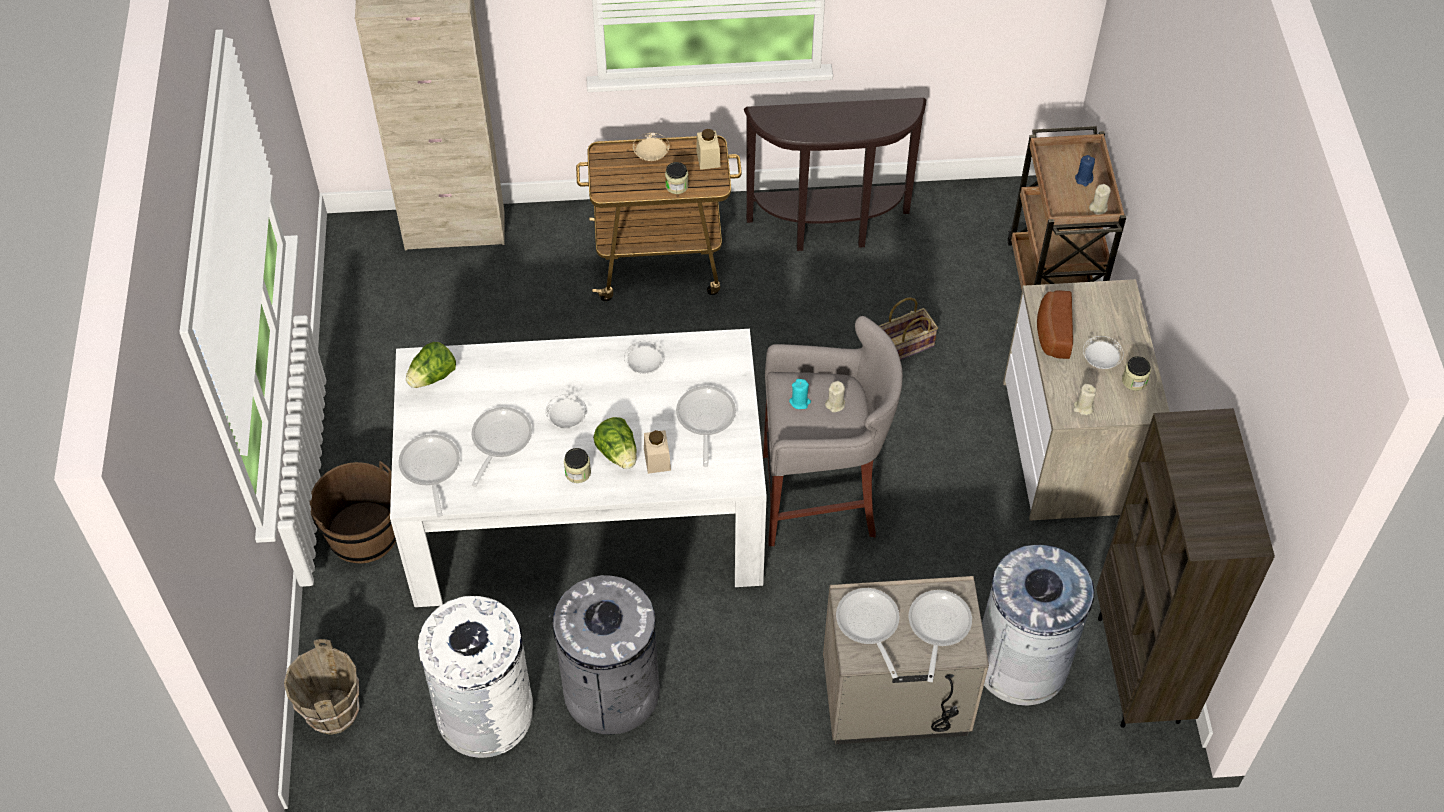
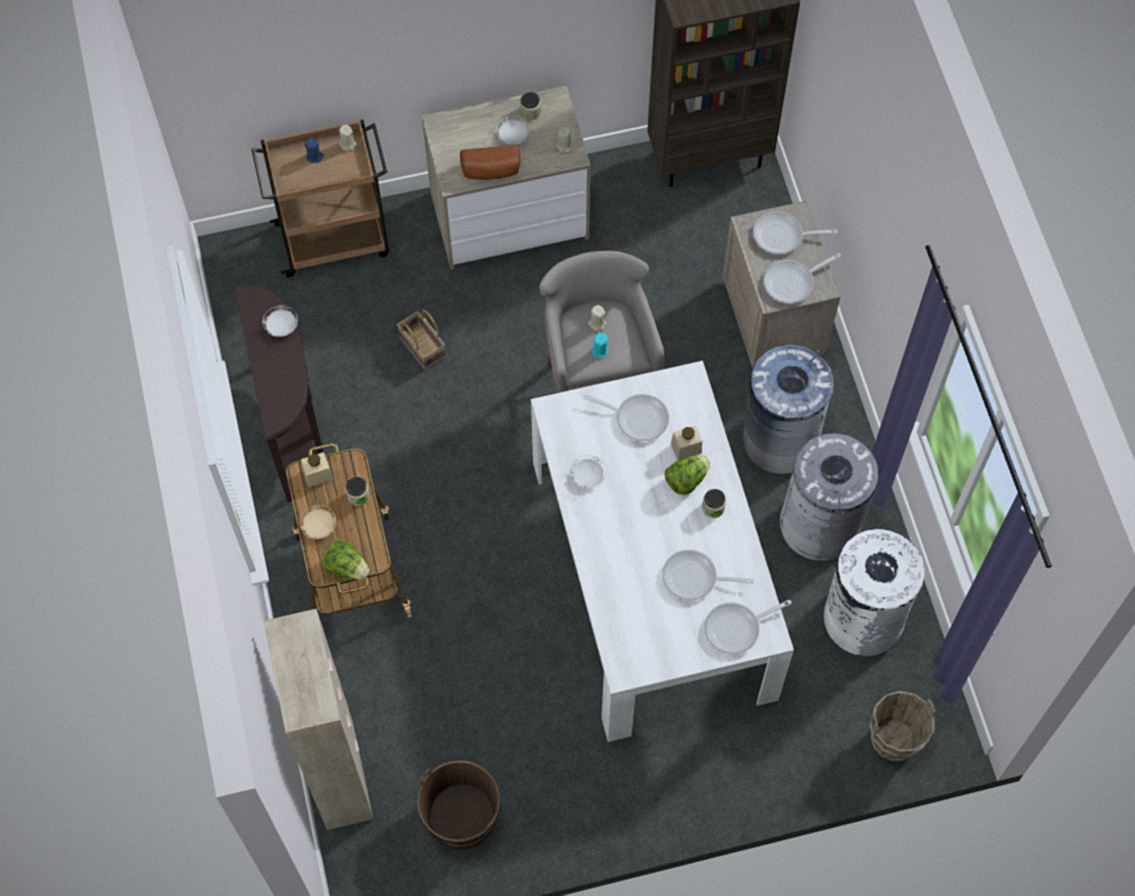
camera: 100 degrees left, 10 degrees up
(363, 533) = (714, 765): brown bucket -> brown bucket (461, 817)
(432, 377) = (637, 652): lettuce -> lettuce (347, 567)
(567, 418) = (658, 528): white plate -> white plate (281, 326)
(705, 420) = (637, 418): frying pan -> frying pan turned 150 degrees counterclockwise
(1021, 663) = (722, 235): grey trash can -> grey trash can (780, 438)

